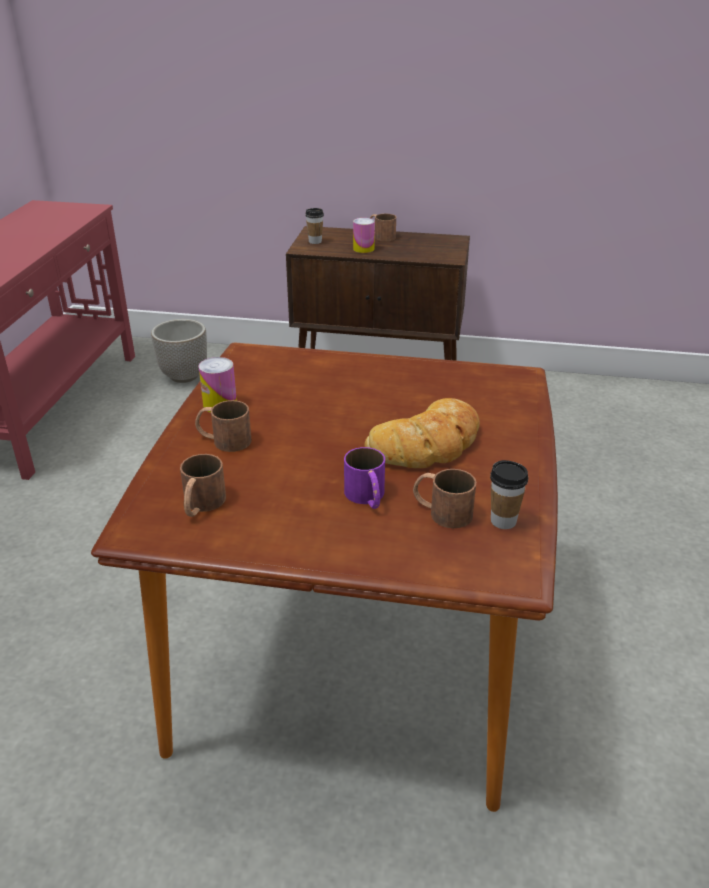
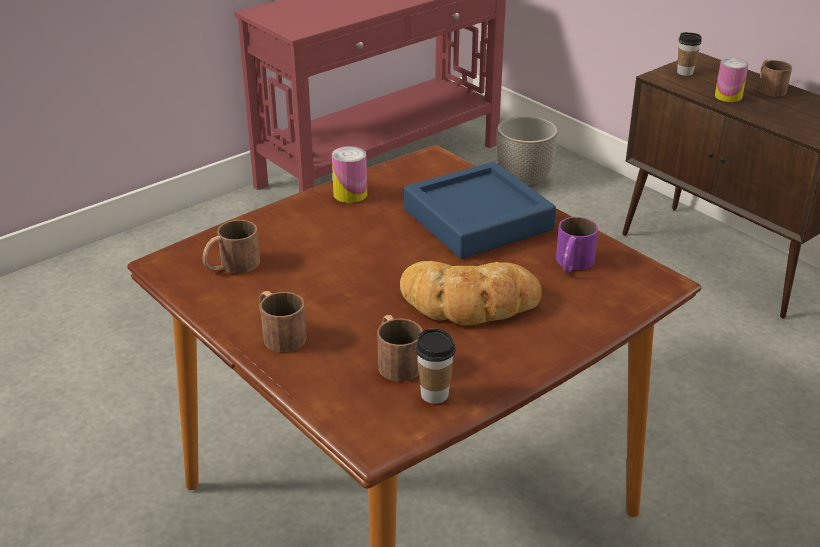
camera: 40 degrees right, 0 degrees up
(223, 440) = (313, 224): brown mug -> brown mug (279, 333)
(346, 383) = (477, 219): none -> blue tray
(367, 498) = (354, 320): purple mug -> purple mug (572, 264)

